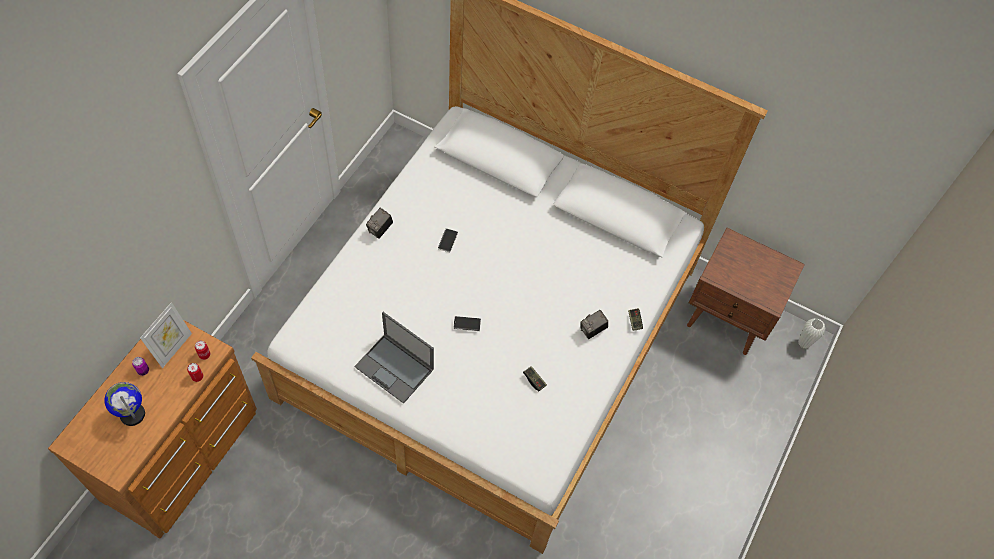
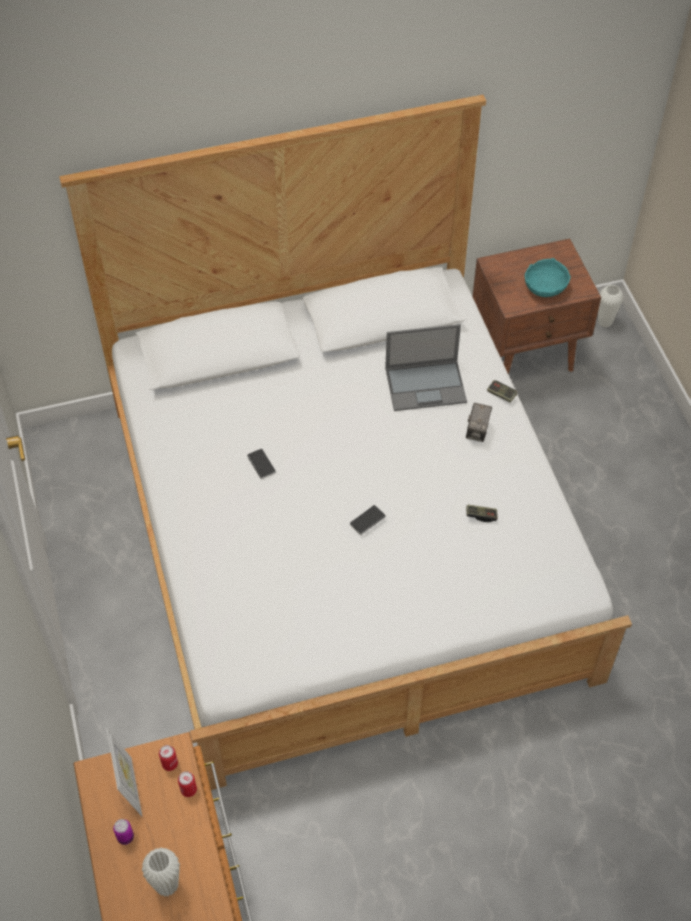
camera: 40 degrees left, 5 degrees down
(133, 414) = (167, 885): globe -> white vase
(380, 230) = (184, 509): camera -> none
(395, 368) = (352, 615): laptop -> laptop (426, 385)
(748, 281) = (544, 287): none -> turquoise bowl

